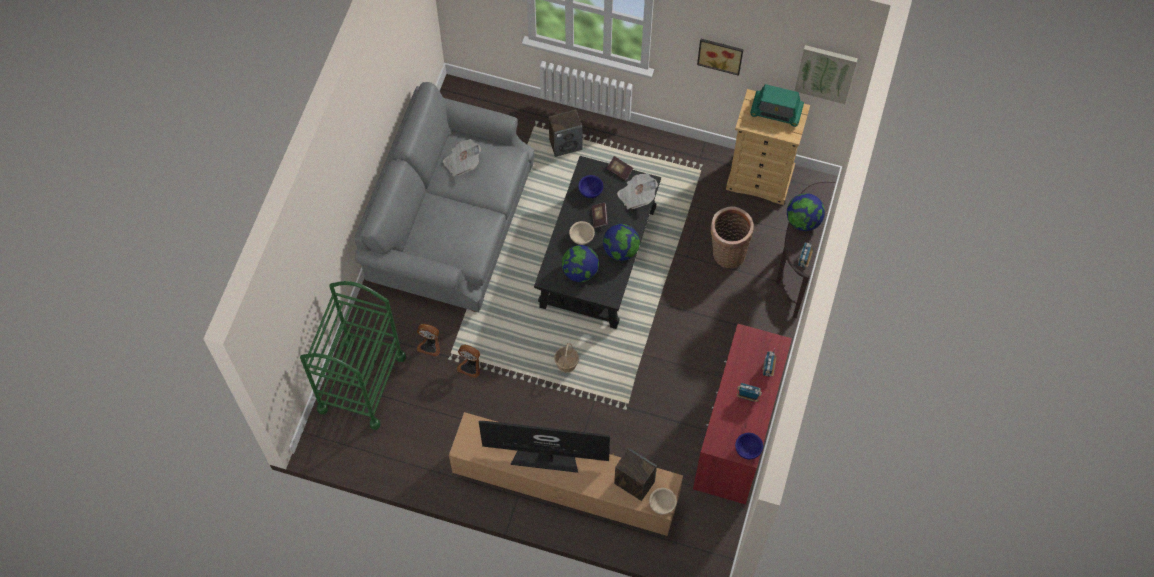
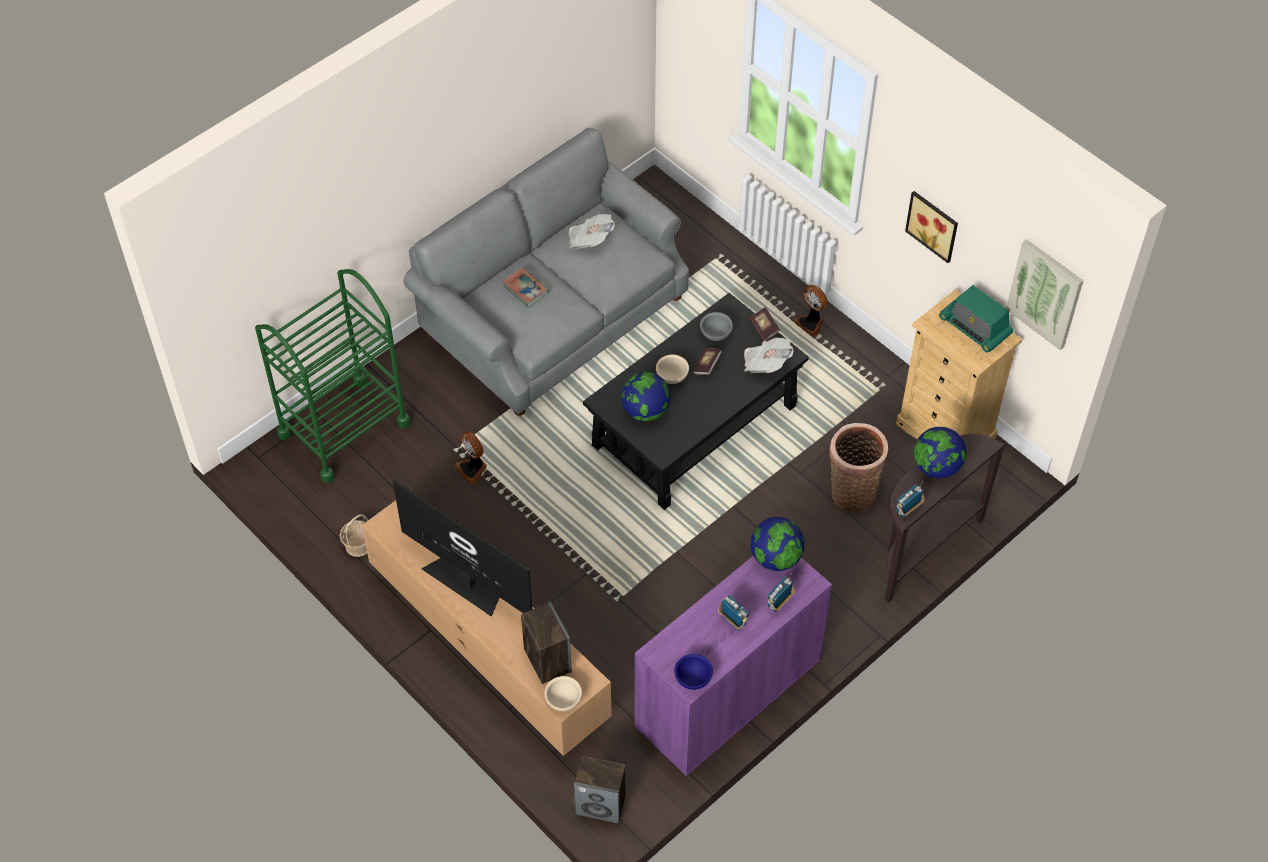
camera: 30 degrees right, 10 degrees down
(430, 345) = (444, 426): fan -> fan (811, 322)
(443, 223) = (525, 289): none -> book
(565, 144) = (738, 293): speaker -> speaker (601, 804)
(566, 364) = (581, 519): basket -> basket (358, 545)
(590, 191) = (715, 334): blue bowl -> grey bowl
(620, 250) = (707, 411): globe -> globe (775, 558)
(735, 435) = (727, 694): red cabinet -> purple cabinet

